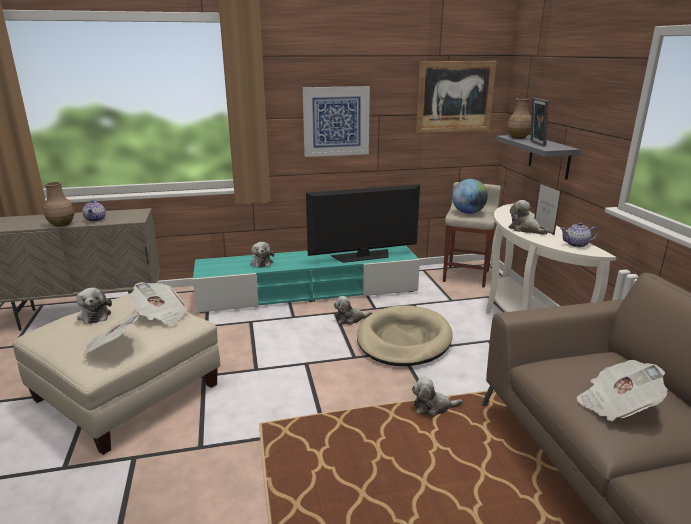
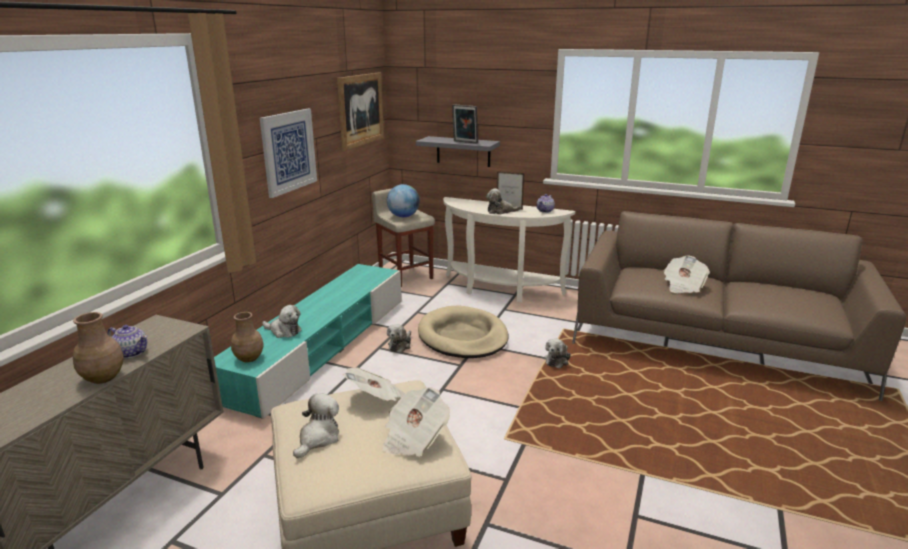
camera: 55 degrees left, 0 degrees up
(94, 315) = (318, 438): plush toy -> plush toy turned 75 degrees counterclockwise
(363, 256) = (356, 286): television -> none
(518, 137) = (436, 140): brown vase -> brown vase (249, 358)

